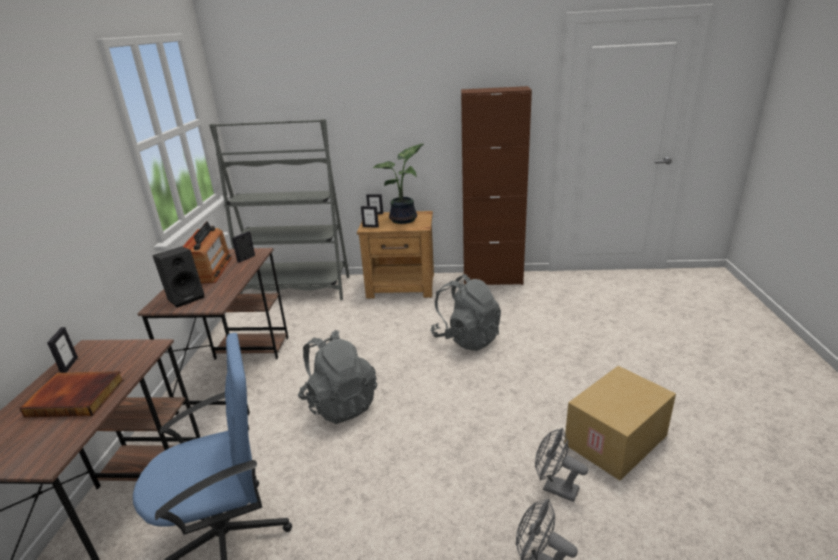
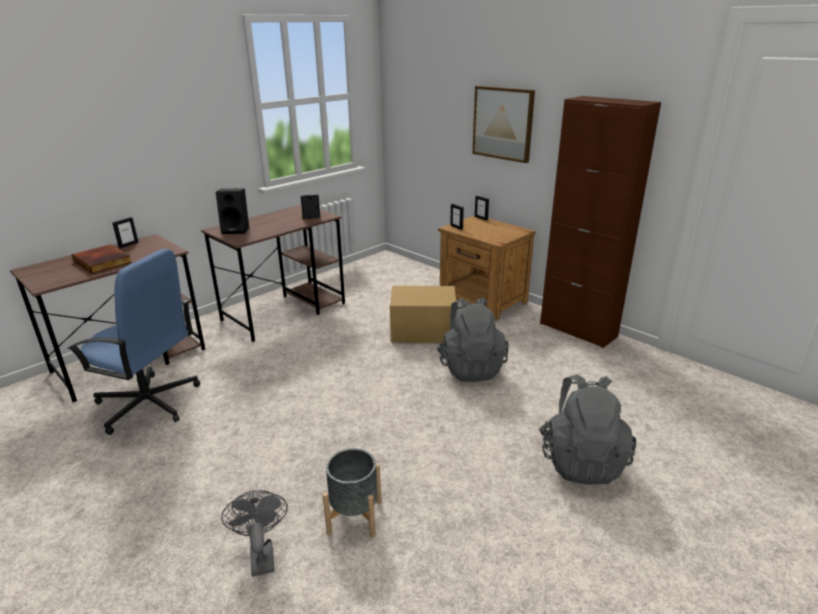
camera: 40 degrees right, 0 degrees up
(209, 270) = (278, 218): radio -> none
(297, 289) = (400, 270): grey bookcase -> none
(340, 404) = (309, 365): grey backpack -> grey backpack (581, 460)
(382, 124) = (503, 123): none -> picture
(405, 219) = (495, 230): potted plant -> none
(555, 488) = (355, 517): grey fan -> grey planter
(616, 441) = (464, 523): cardboard box -> cardboard box (422, 331)

